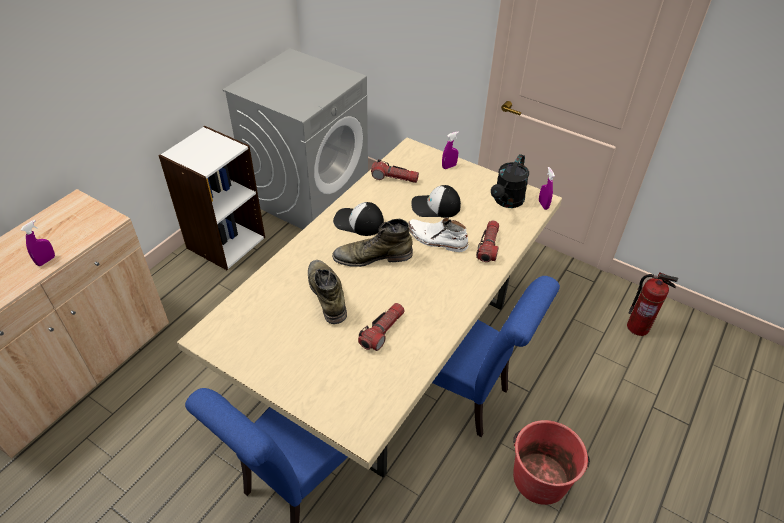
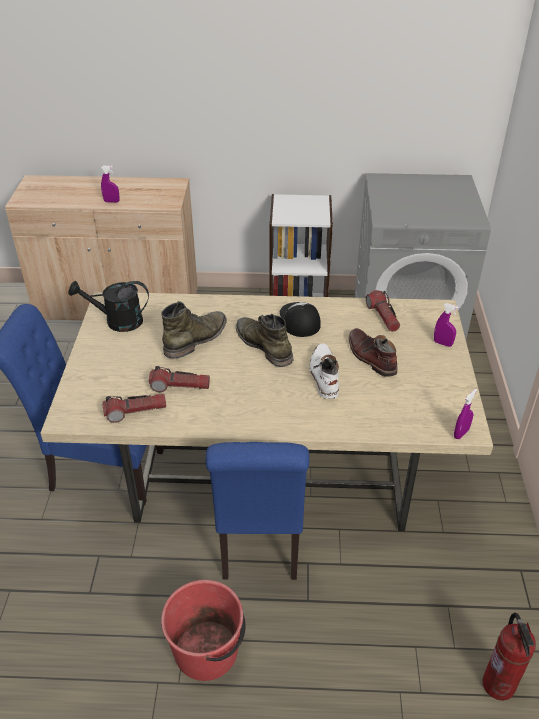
camera: 60 degrees right, 5 degrees down
(435, 206) = (370, 357): cap -> brown boot
(488, 246) = (350, 414): flashlight -> flashlight (135, 411)
(506, 201) = (434, 403): black watering can -> black watering can (117, 321)

